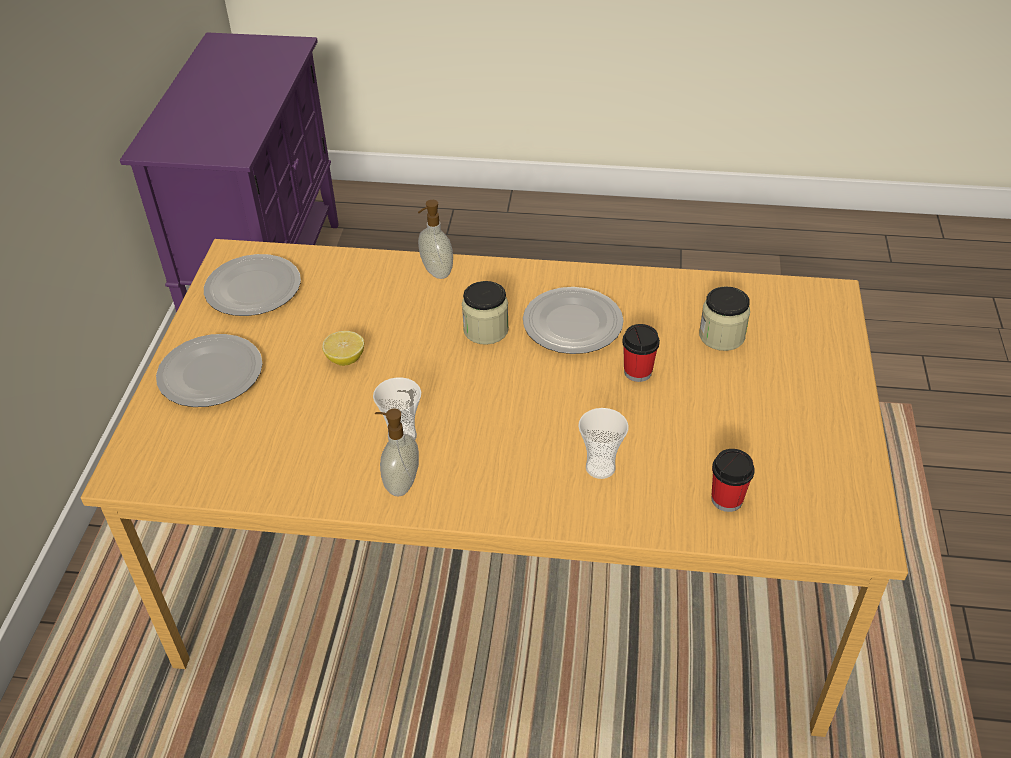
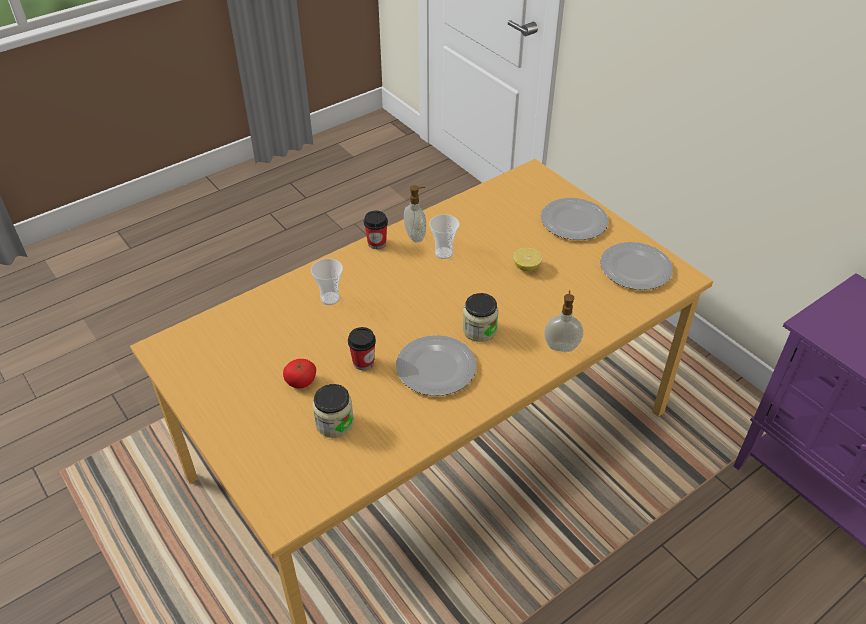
camera: 135 degrees right, 0 degrees up
(722, 392) = (301, 382): none -> tomato
(727, 499) = (250, 323): cup -> cup (377, 243)

